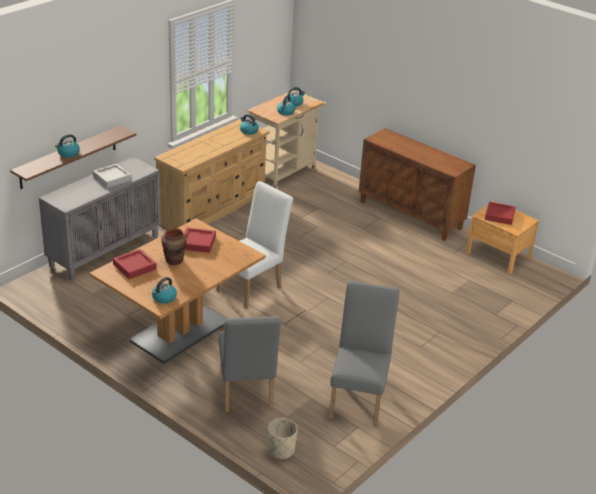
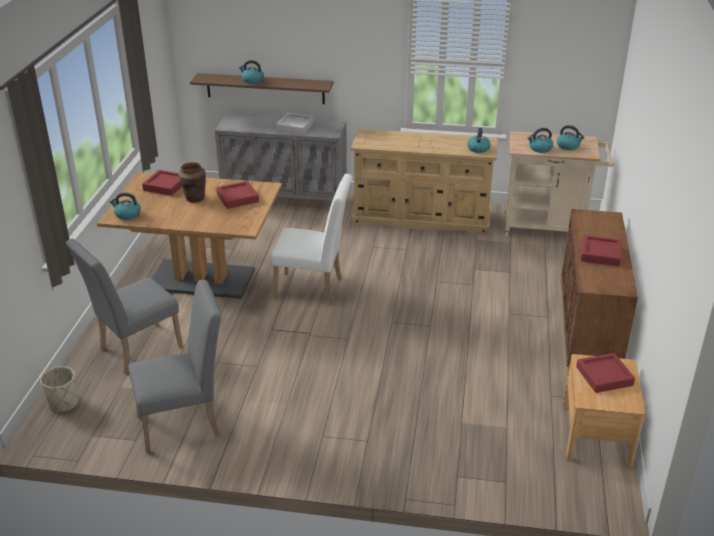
camera: 60 degrees right, 0 degrees up
(423, 154) = (600, 254): none -> red tray

